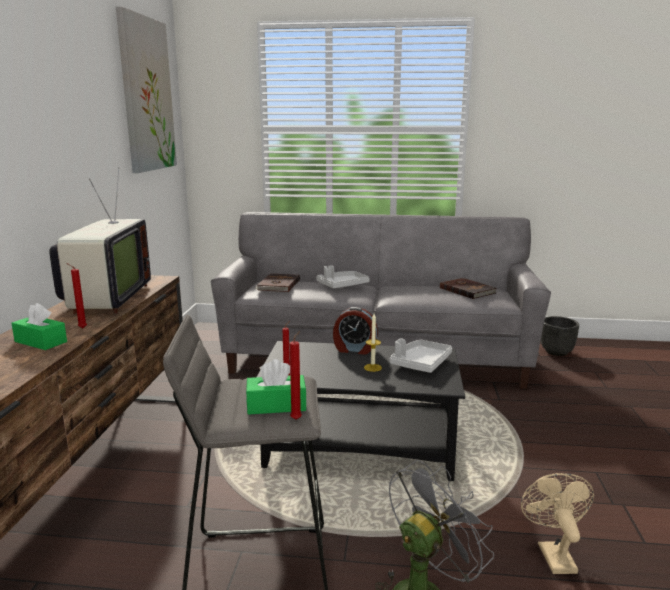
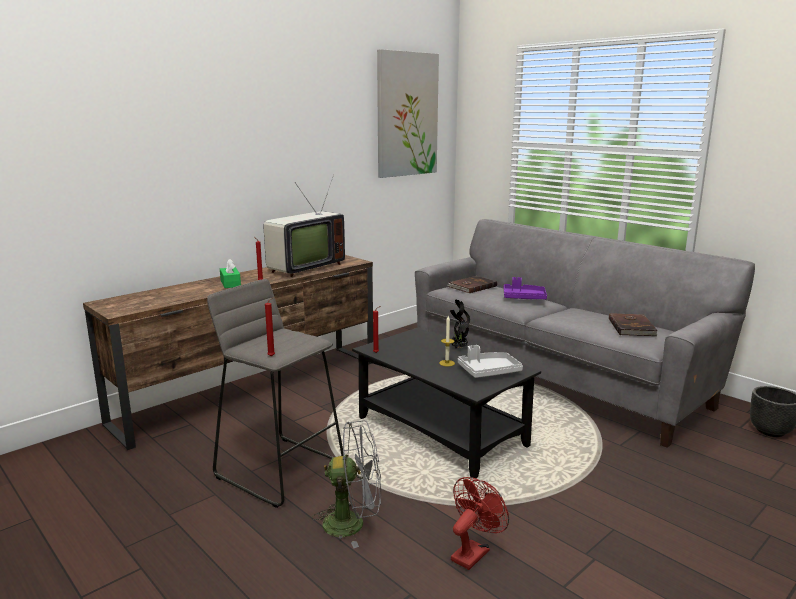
camera: 40 degrees right, 0 degrees up
(276, 405) = (277, 347): green tissue box -> none
(342, 285) = (523, 298): grey tray -> purple tray
(354, 349) = (458, 348): alarm clock -> potted plant
(553, 553) = (473, 552): beige fan -> red fan

